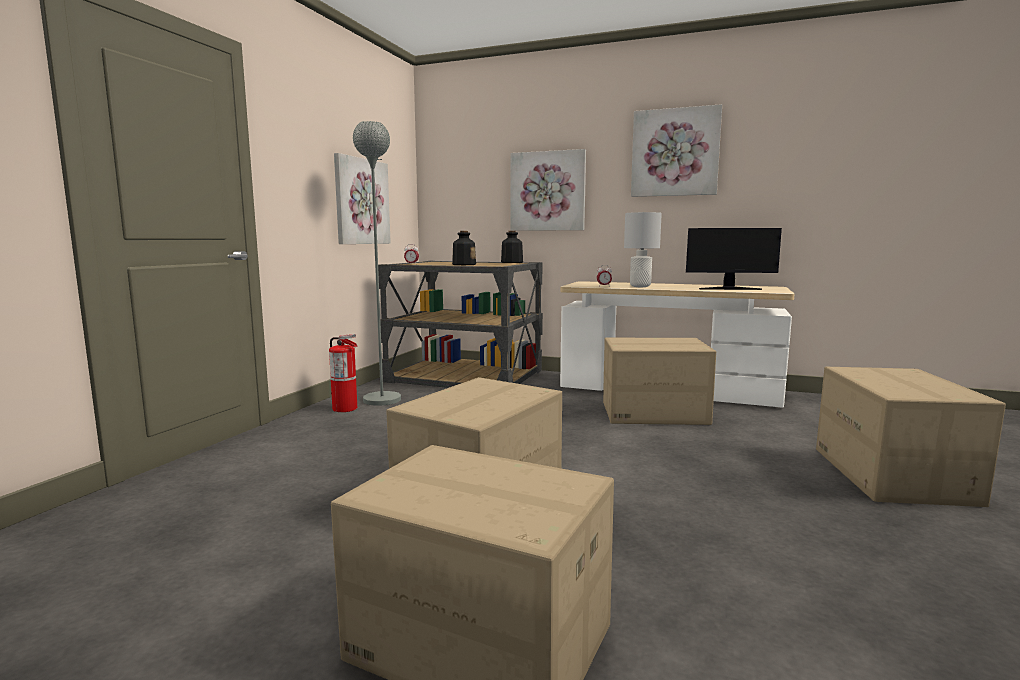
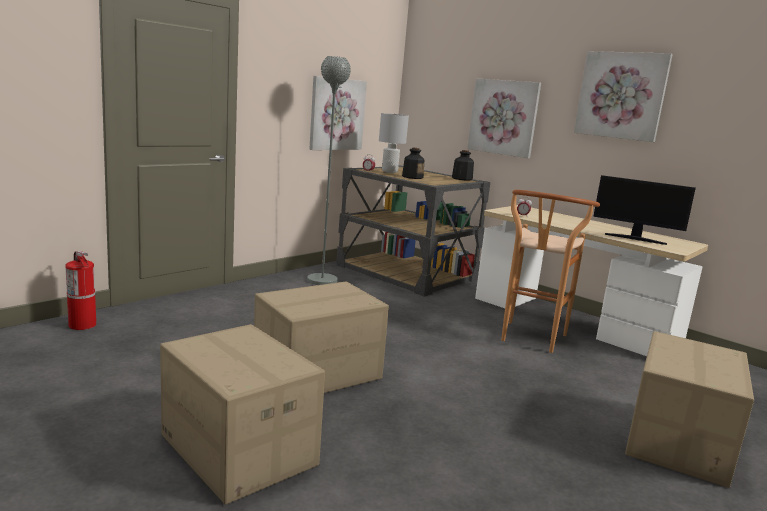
camera: 20 degrees right, 5 degrees up
(345, 408) = (290, 282): fire extinguisher -> fire extinguisher (82, 325)
(640, 287) = (555, 222): grey table lamp -> grey table lamp (389, 172)
(653, 413) = (530, 339): cardboard box -> brown stool

